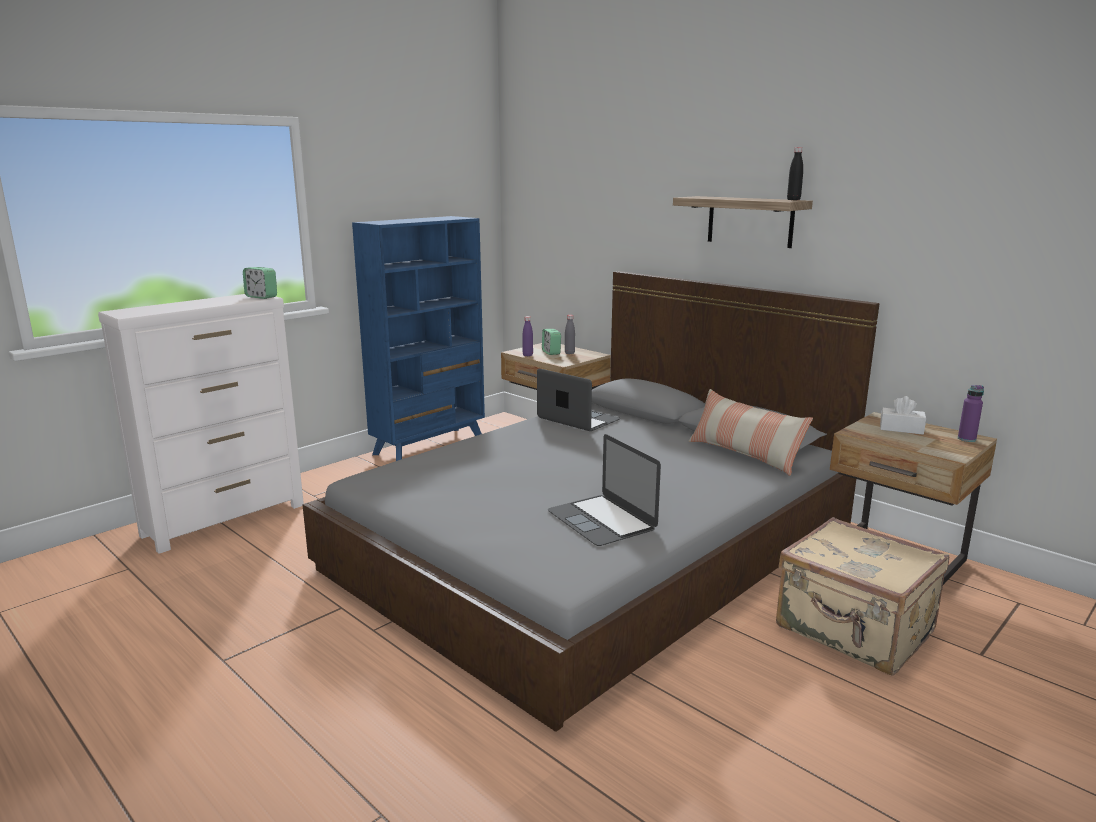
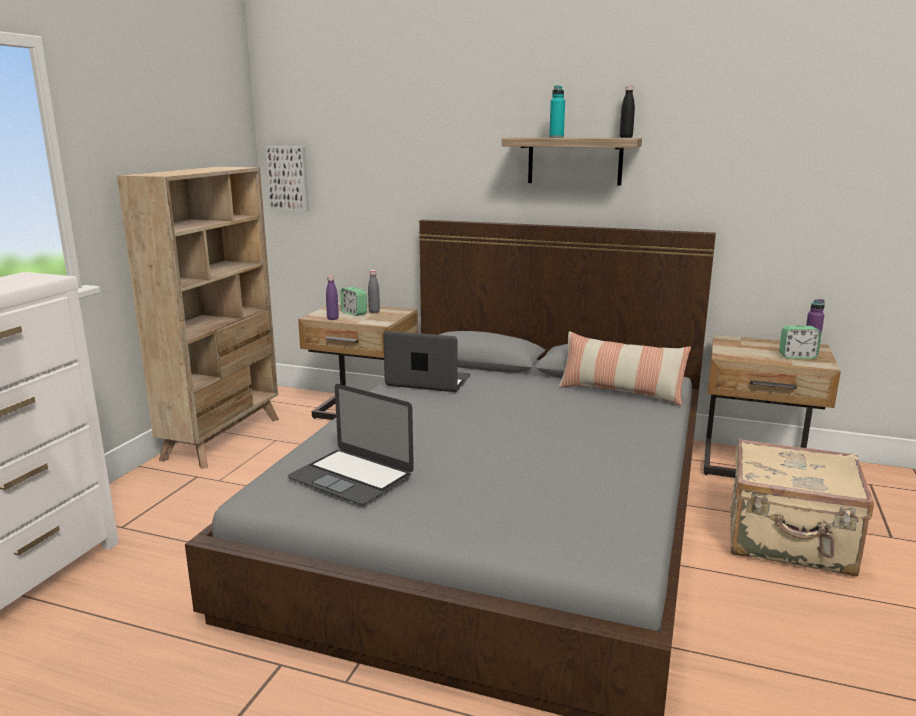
camera: 25 degrees left, 0 degrees up
(261, 297) = (43, 277): alarm clock -> alarm clock (797, 356)
(430, 446) = (223, 438): blue bookcase -> beige bookcase
(521, 227) = (289, 178): none -> picture
(601, 520) = (576, 486): laptop -> laptop (351, 476)
(725, 198) = (556, 137): none -> turquoise bottle
(901, 429) = (754, 347): white tissue box -> none

